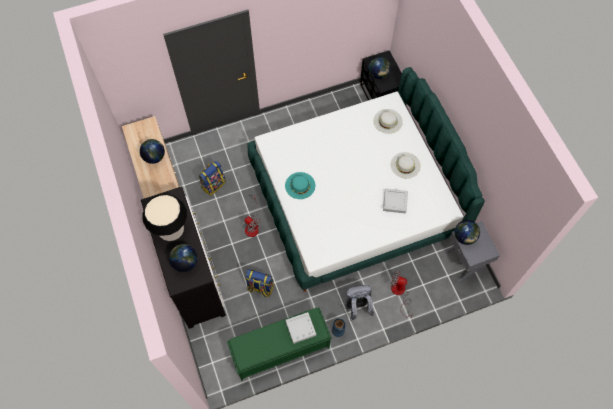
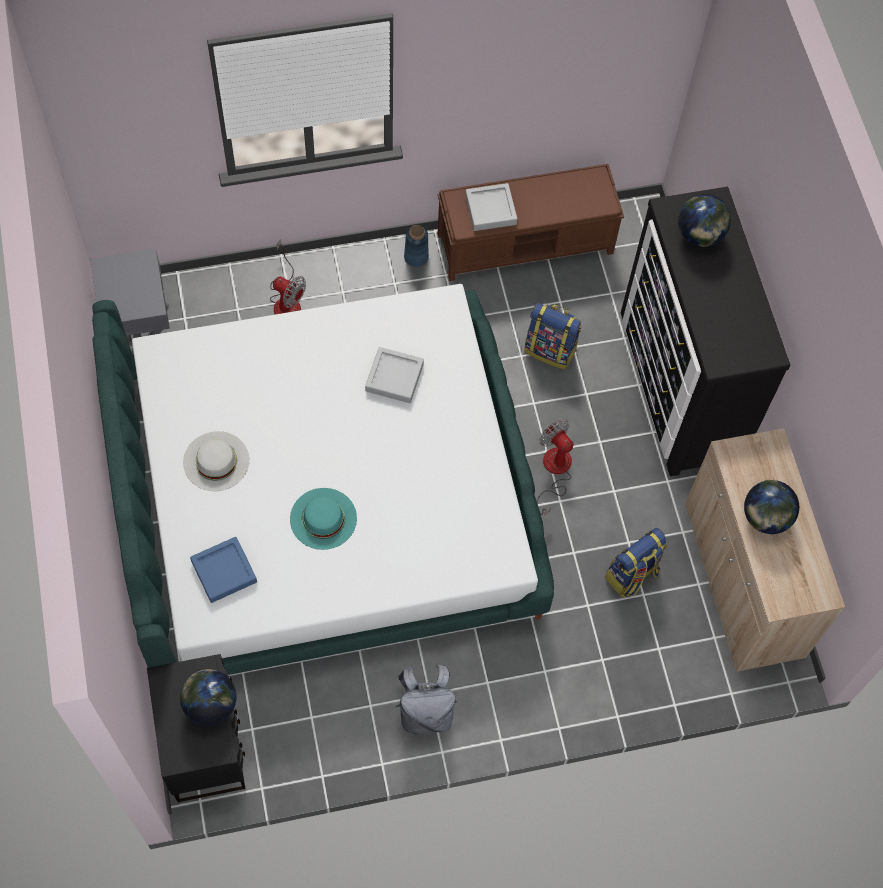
camera: 175 degrees left, 0 degrees up
(171, 229) = (728, 298): table lamp -> none
(279, 349) = (526, 243): green bench -> brown bench
(300, 185) = (452, 451): turquoise hat -> turquoise hat (323, 518)
(357, 307) = (372, 290): grey backpack -> grey backpack (425, 712)
(387, 121) = (224, 571): white hat -> blue tray
(395, 202) = (261, 386): grey tray -> grey tray (394, 377)
(464, 237) = (145, 300): globe -> none

